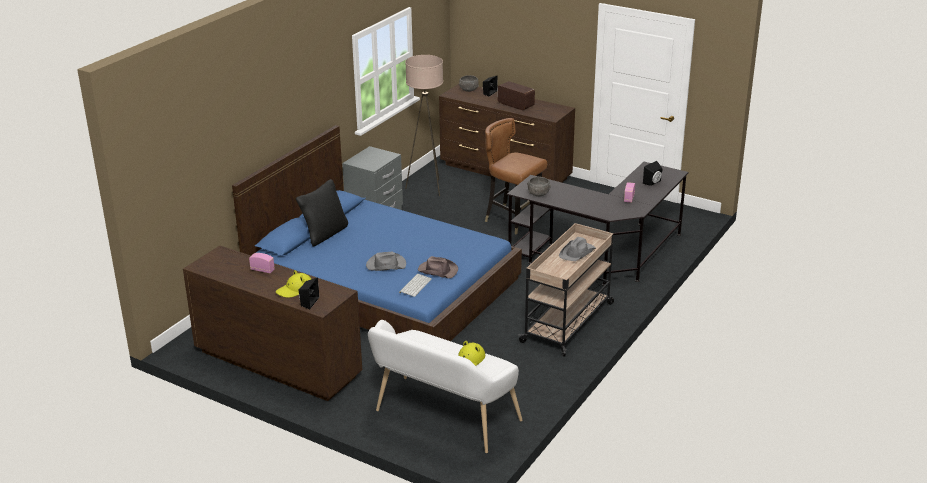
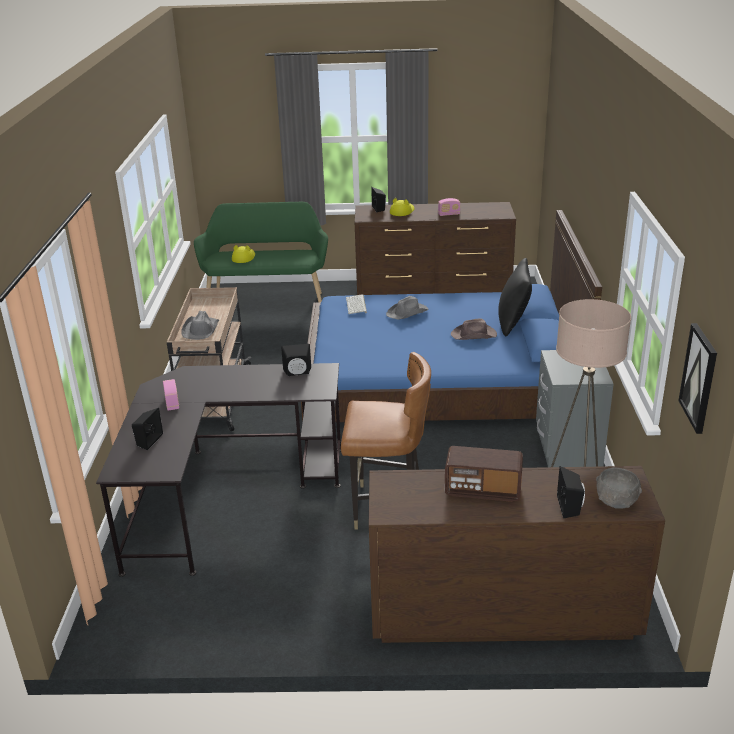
camera: 150 degrees right, 0 degrees up
(436, 31) = (699, 378): none -> picture
(437, 270) = (352, 323): brown hat -> brown hat (474, 335)
(442, 418) = (267, 303): white bench -> green bench
(538, 194) = (297, 373): grey bowl -> black speaker

